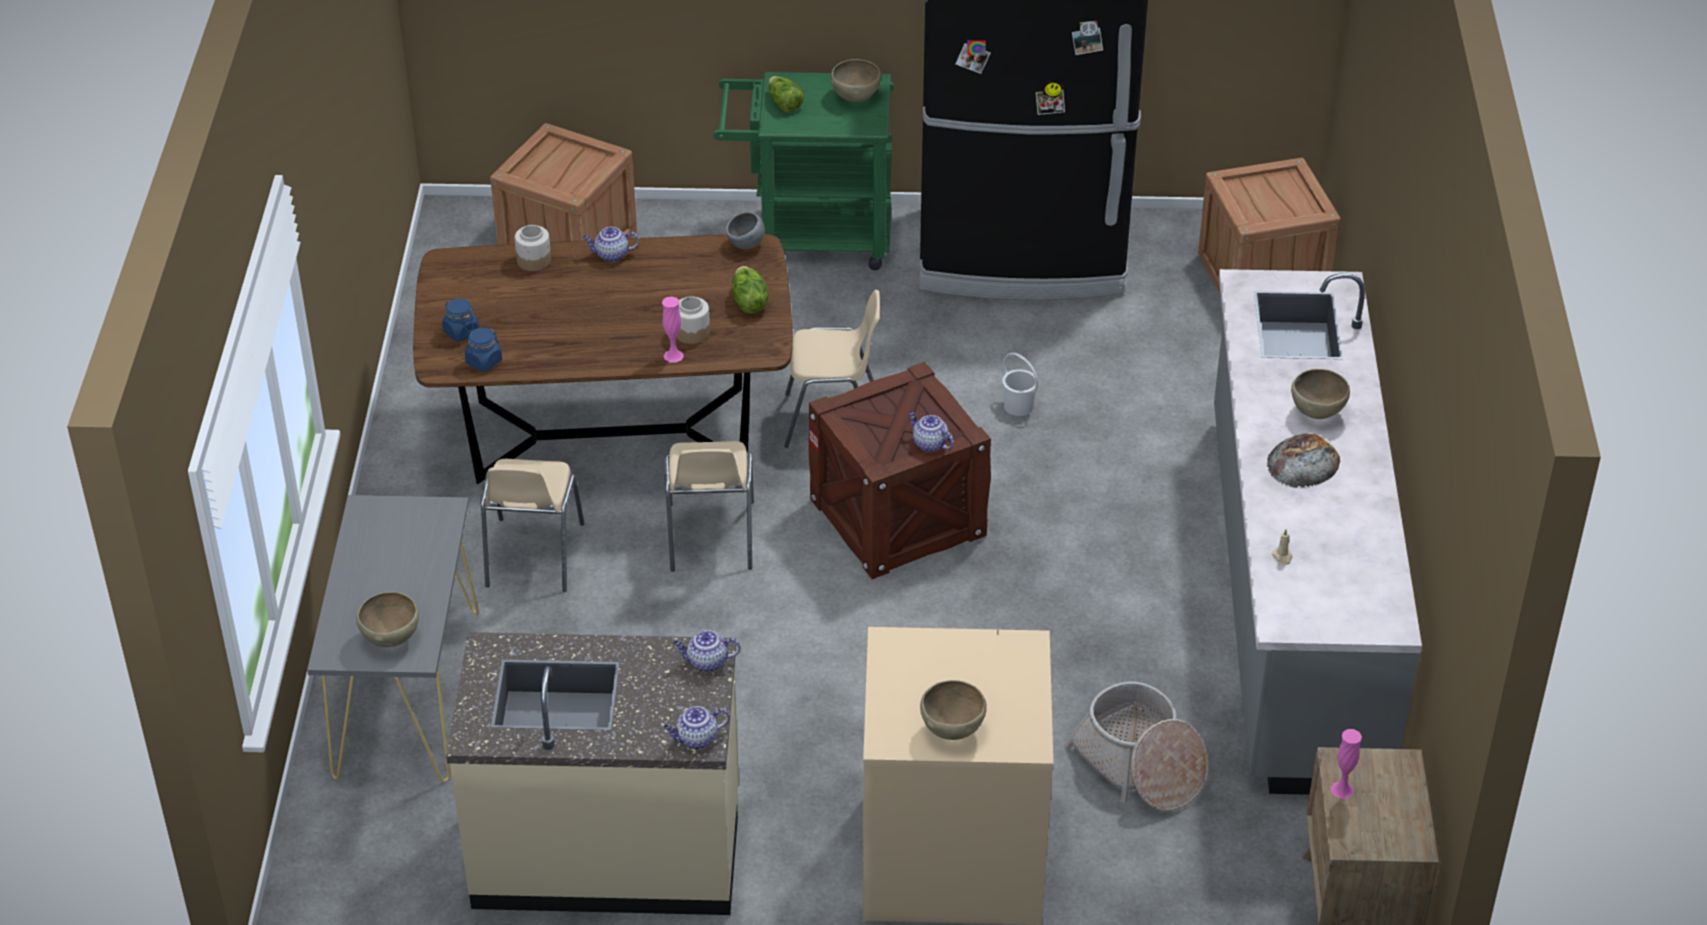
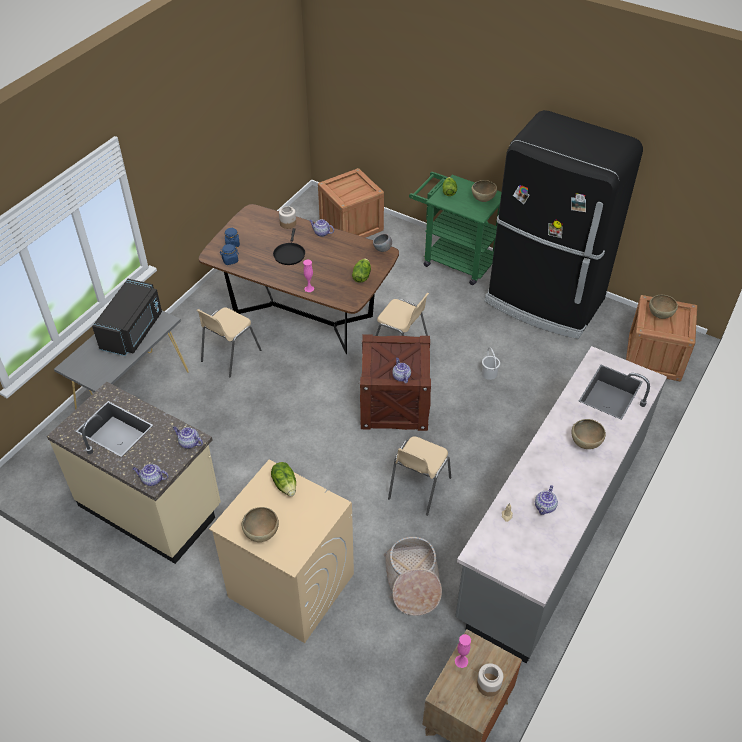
camera: 30 degrees right, 5 degrees up
(391, 638) = (96, 369): brown bowl -> brown bowl (660, 315)
(399, 550) = (133, 331): none -> black microwave
(584, 311) = (289, 254): none -> black frying pan
(692, 332) = (326, 281): jar -> jar (488, 684)
(710, 537) = (307, 378): beige chair -> beige chair (418, 488)
(927, 650) = (285, 484): none -> lettuce
(1303, 462) = (557, 467): bread -> none
(1326, 523) = (545, 507): none -> teapot

